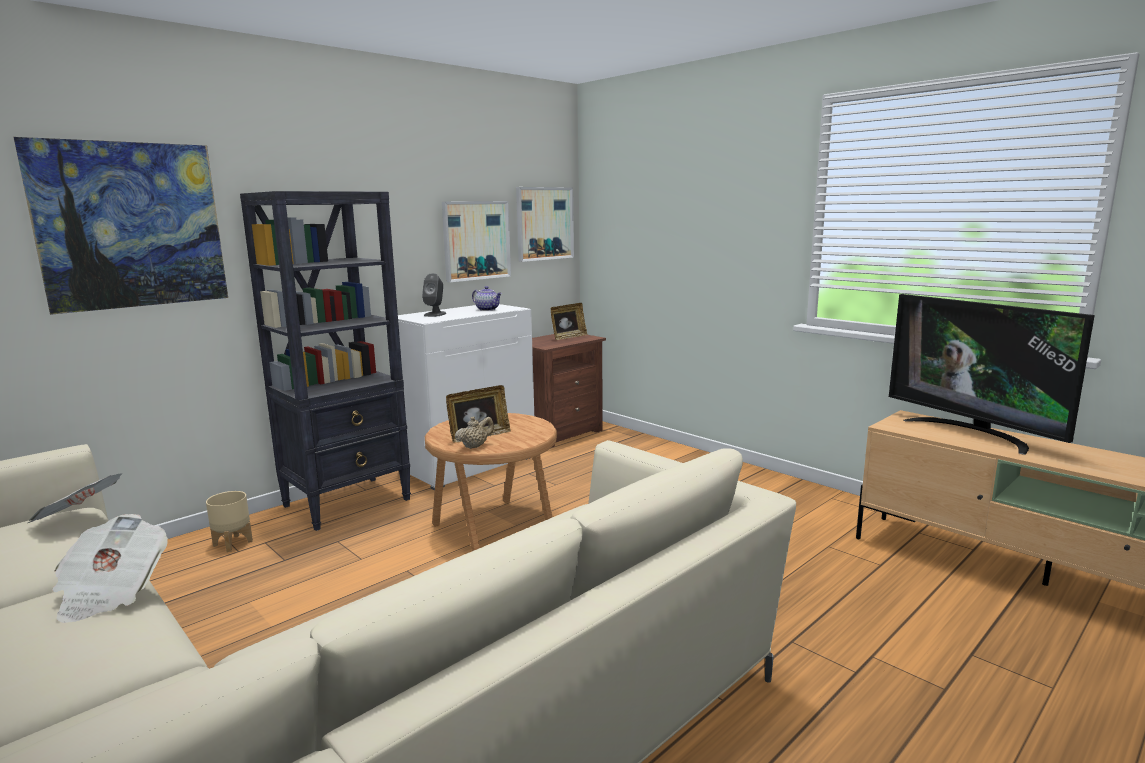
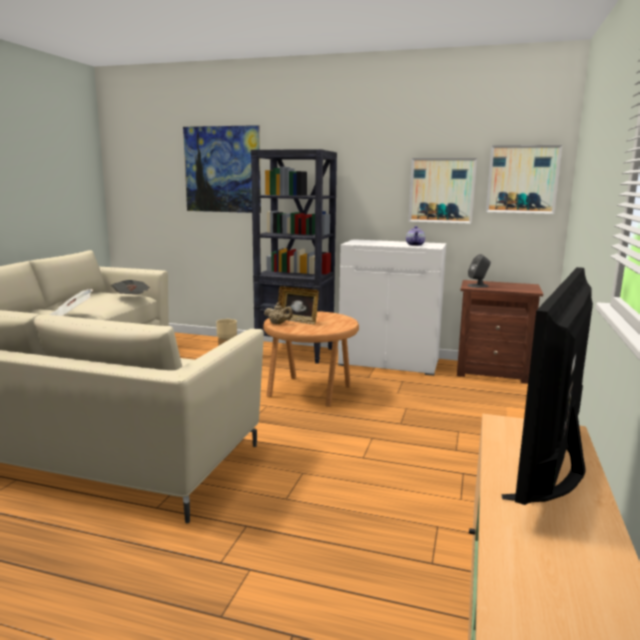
camera: 60 degrees right, 0 degrees up
(435, 314) = (375, 242): grey speaker -> grey speaker (478, 286)
(568, 337) = (515, 286): picture frame -> none

